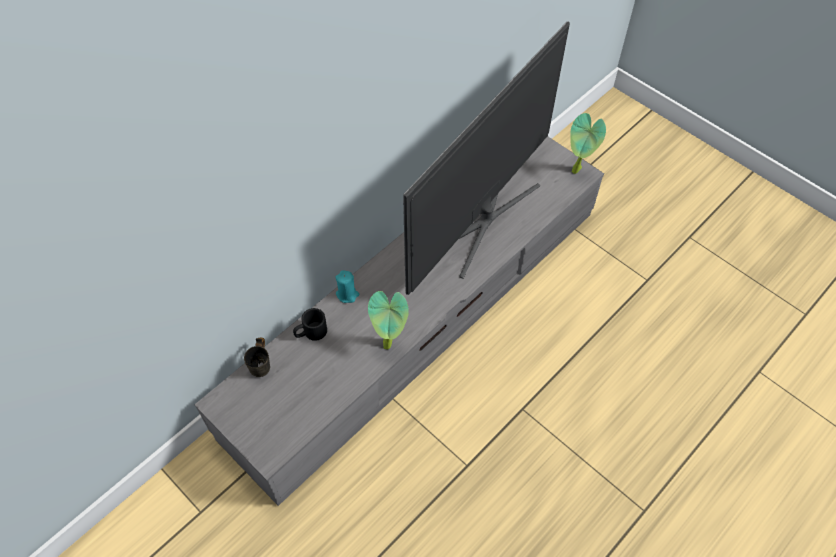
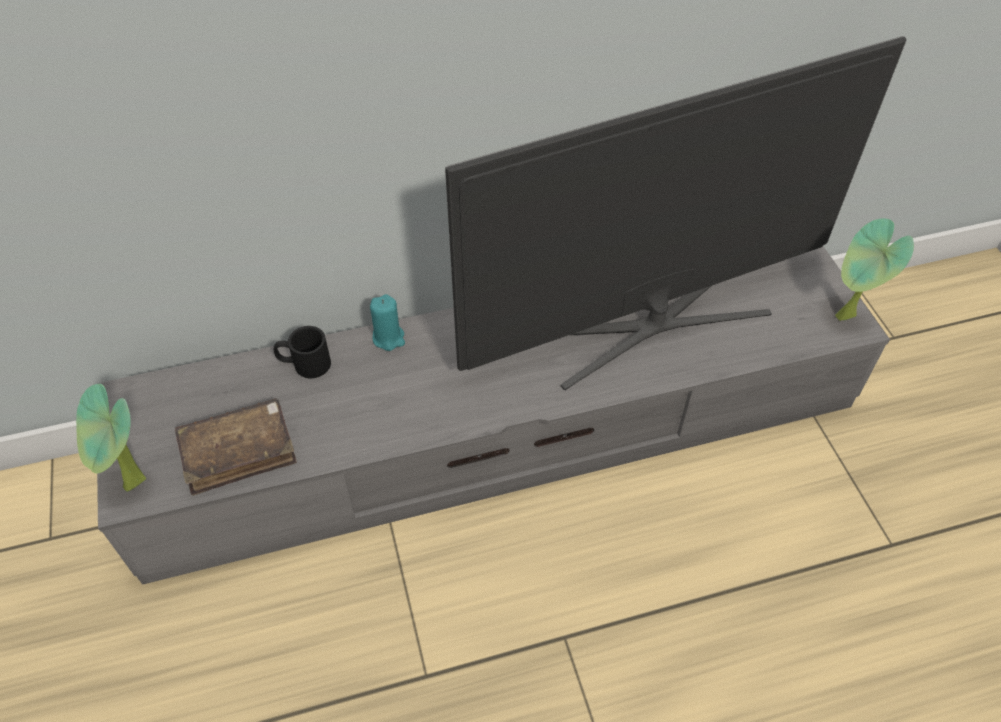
camera: 30 degrees right, 5 degrees down
(263, 364) = (215, 375): grey mug -> none
(313, 399) = (239, 452): none -> brown book
(389, 345) = (394, 431): potted plant -> potted plant (135, 486)

